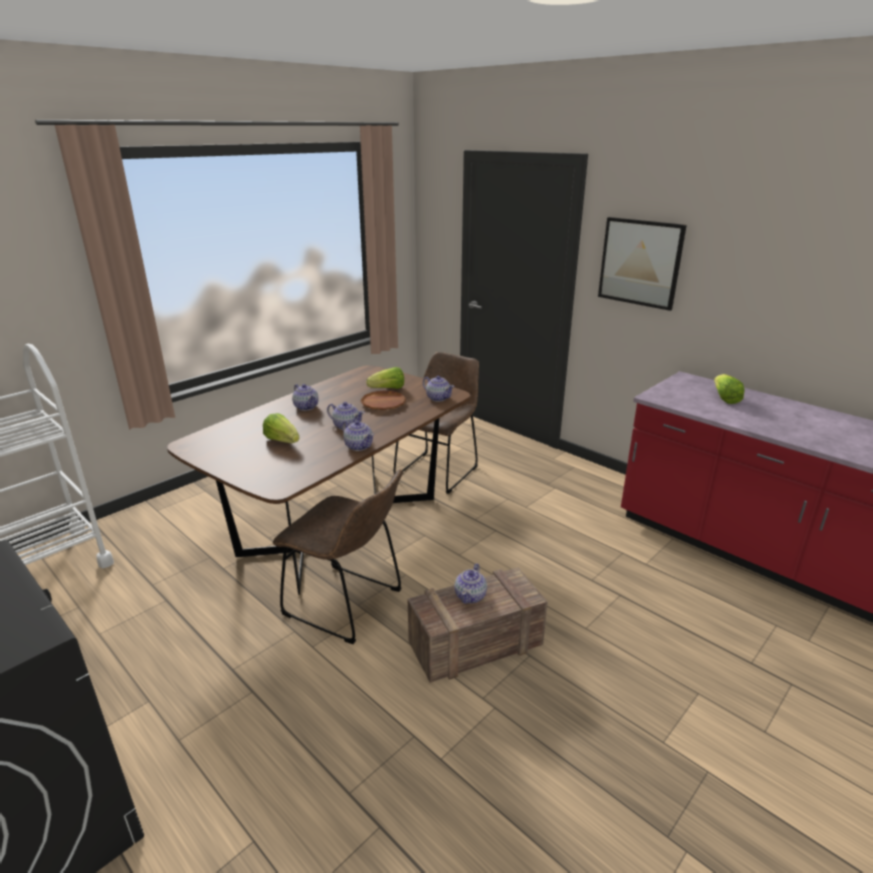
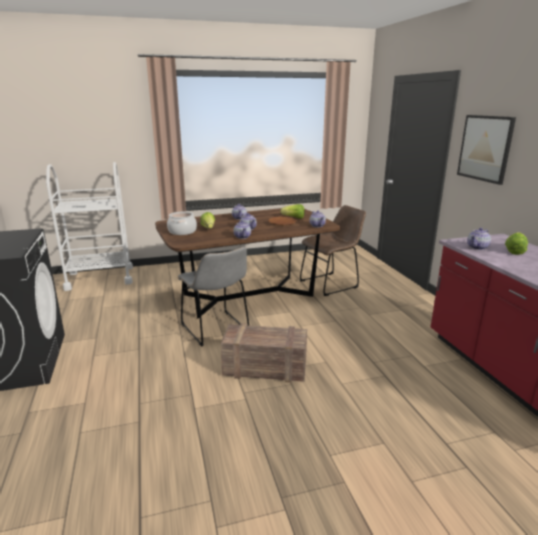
camera: 30 degrees right, 5 degrees down
(245, 459) = (182, 232): none -> cooking pot
(348, 605) = (216, 330): brown chair -> grey chair
(471, 596) = (263, 333): teapot -> teapot (477, 247)

